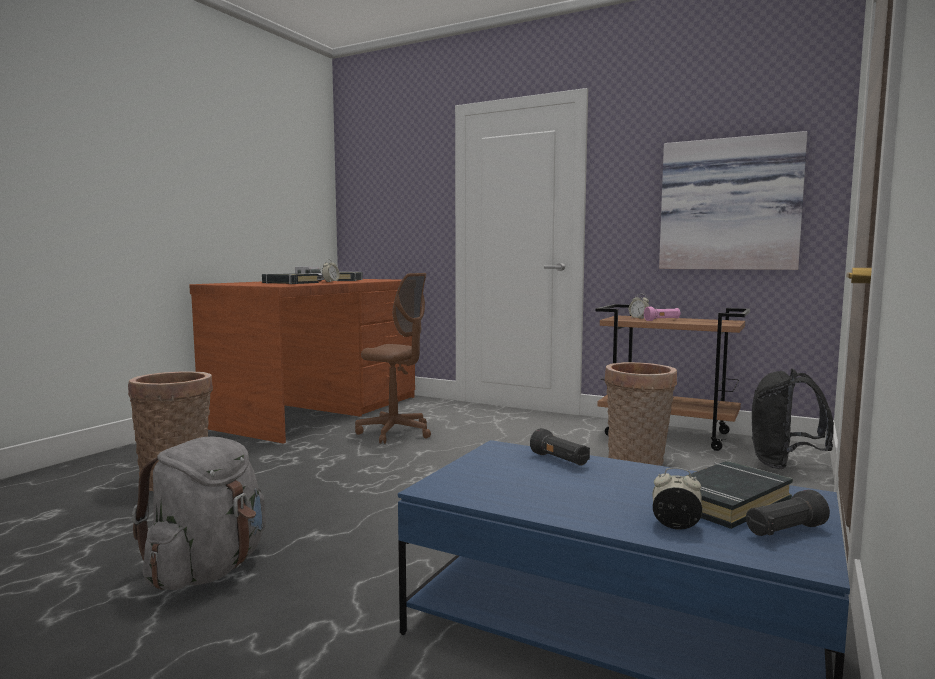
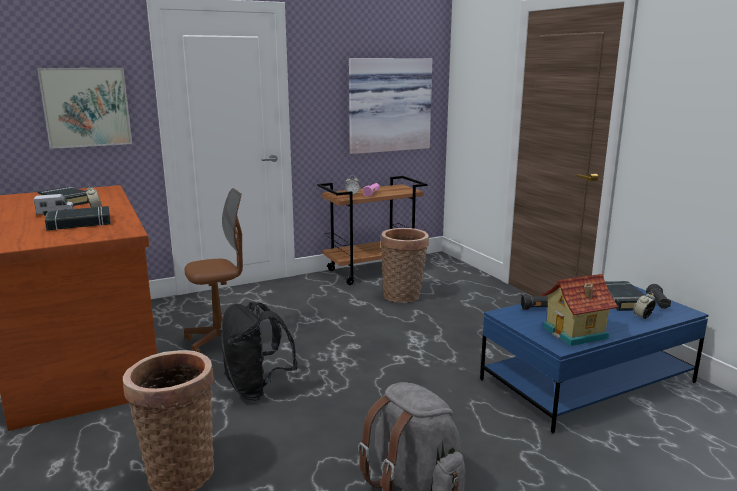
camera: 55 degrees left, 10 degrees up
(403, 209) = (86, 107): none -> picture
(501, 490) = (576, 333): none -> toy house
(784, 465) = (453, 270): black backpack -> black backpack (257, 389)

